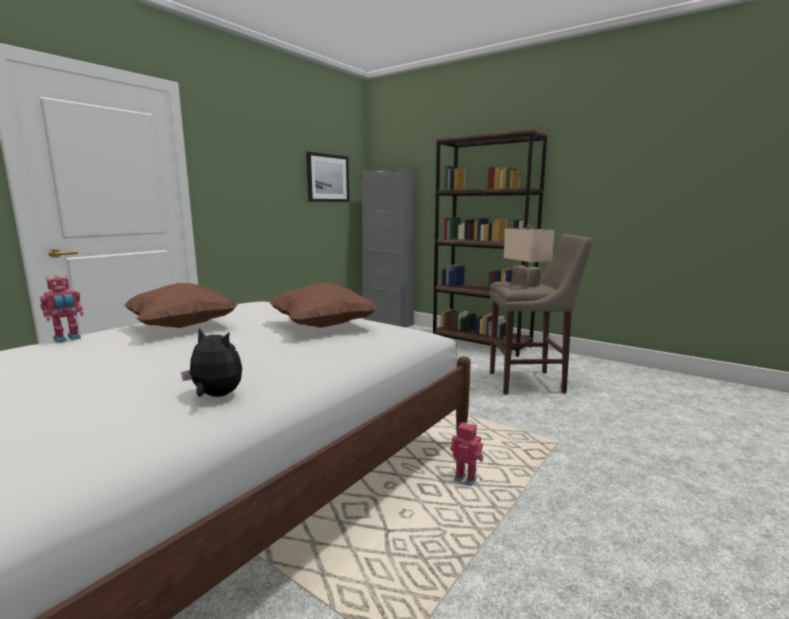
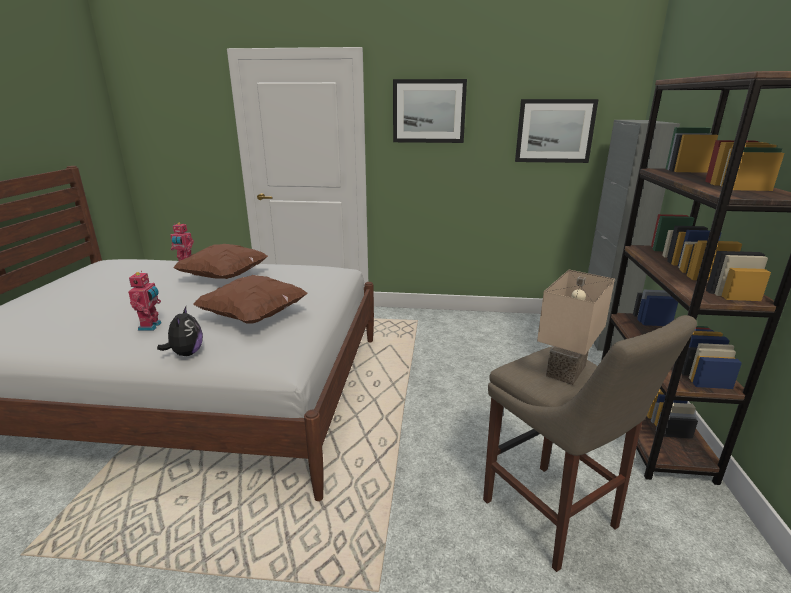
camera: 60 degrees right, 10 degrees up
(215, 396) = (73, 337): plush toy -> plush toy (186, 353)
(244, 155) = (429, 111): none -> picture
(466, 479) = (250, 523): toy robot -> toy robot (151, 326)

